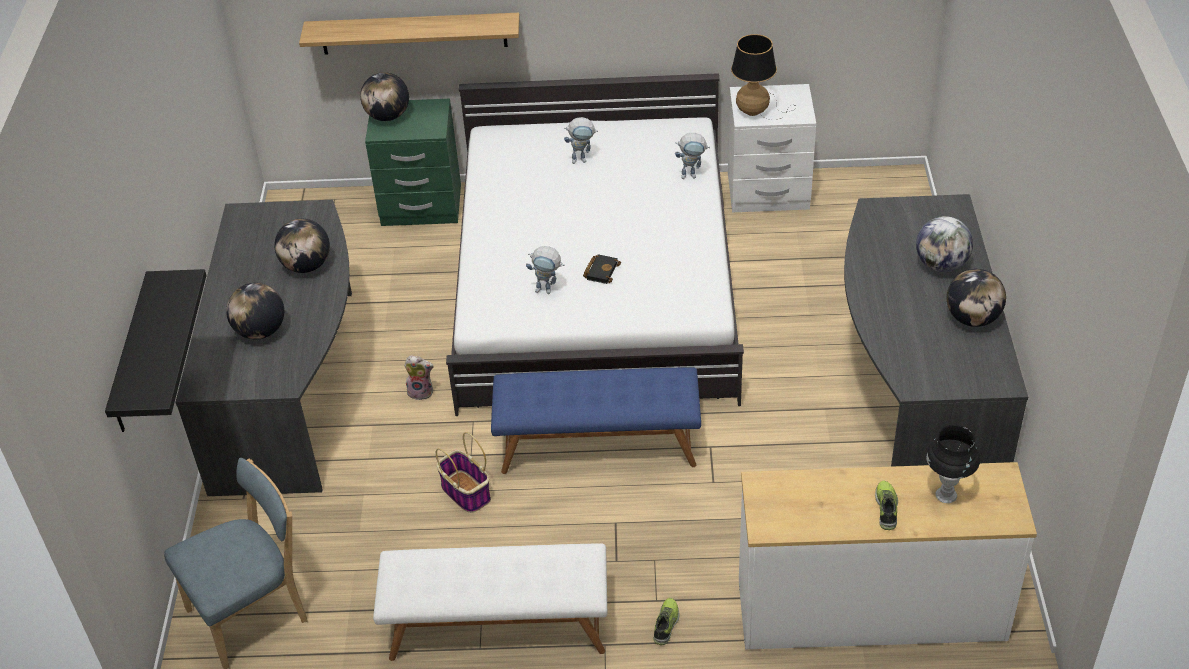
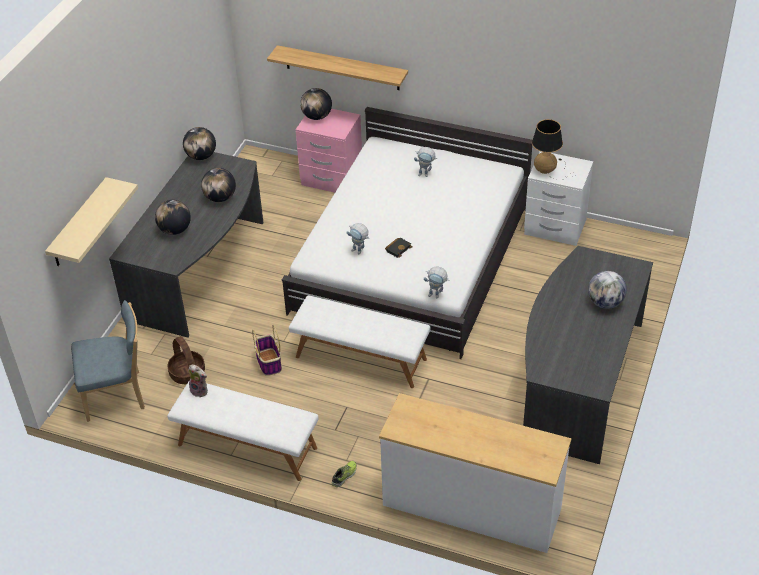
camera: 20 degrees right, 0 degrees up
(132, 355) = (79, 224): black shelf -> beige shelf
(348, 546) = (187, 373): none -> basket
(421, 206) = (331, 179): green nightstand -> pink nightstand
(421, 391) = (274, 294): plush toy -> plush toy (200, 390)
(598, 445) = (361, 357): blue bench -> white bench
(692, 175) = (489, 202): toy robot -> toy robot (437, 295)
(887, 508) = (473, 441): shoe -> none
(946, 495) = (514, 444): black table lamp -> none
(972, 318) = (604, 342): globe -> globe (201, 156)

